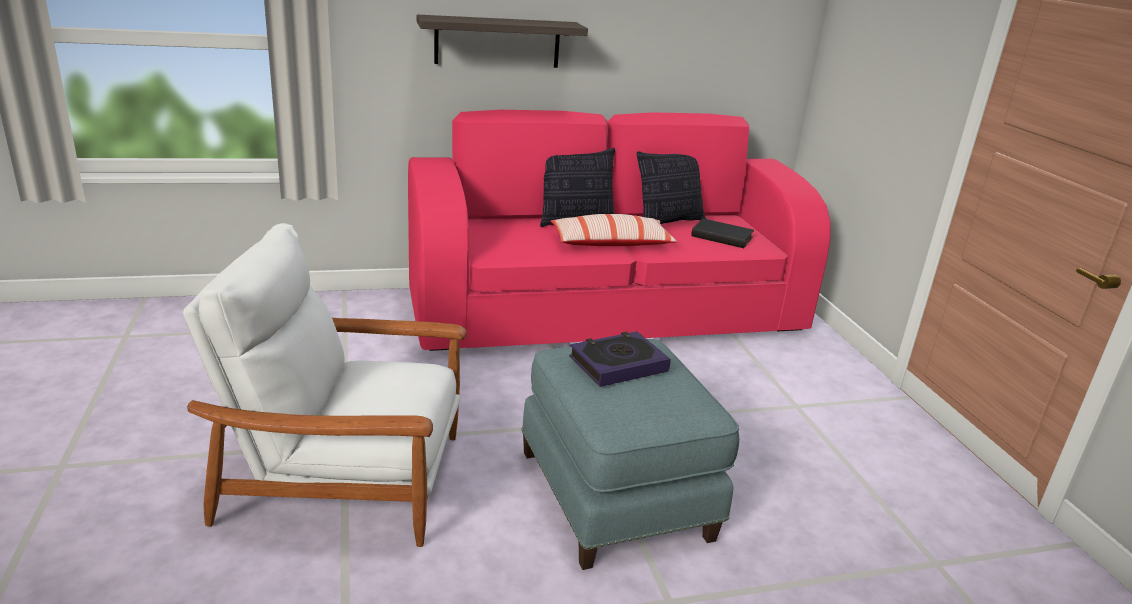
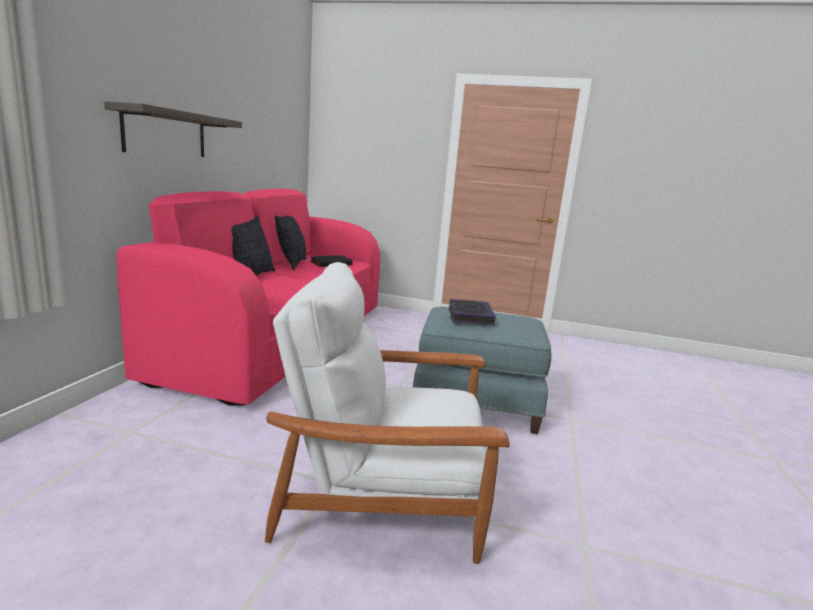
camera: 60 degrees left, 10 degrees down
(346, 478) = (383, 494): white armchair -> white armchair turned 60 degrees clockwise
(611, 244) = (301, 280): pillow -> none

